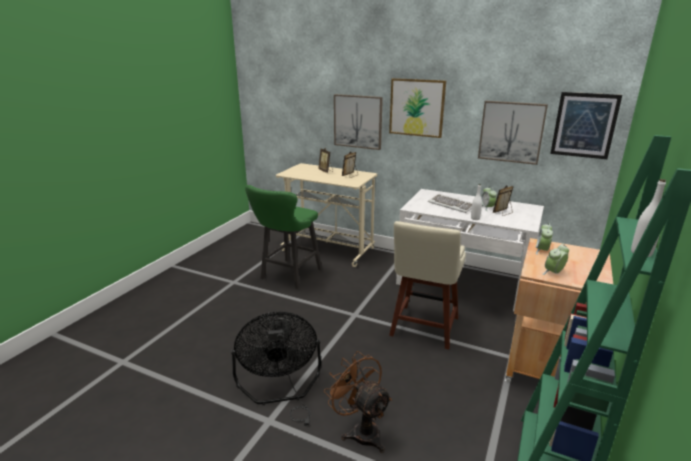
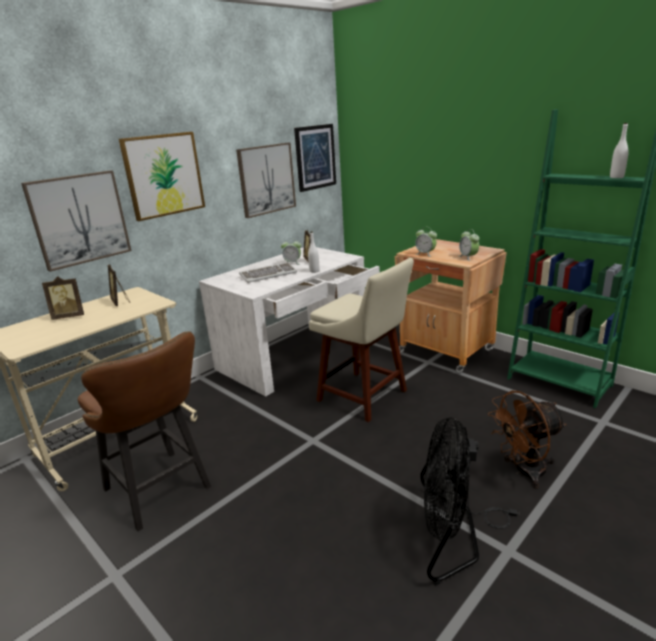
camera: 70 degrees left, 0 degrees up
(287, 277) = (163, 494): green stool -> brown stool

